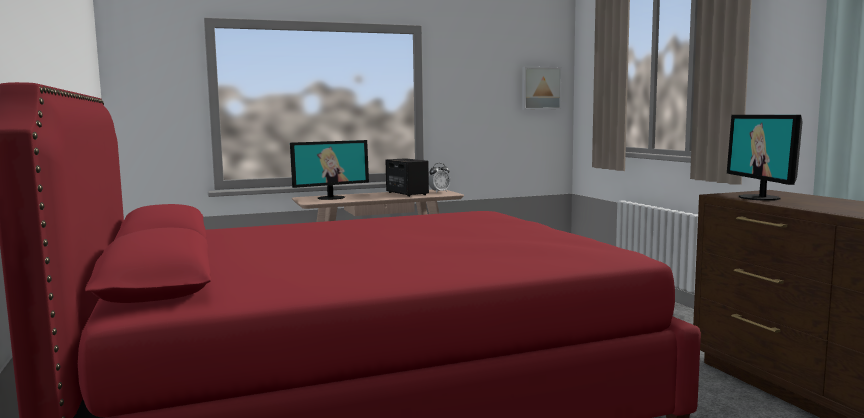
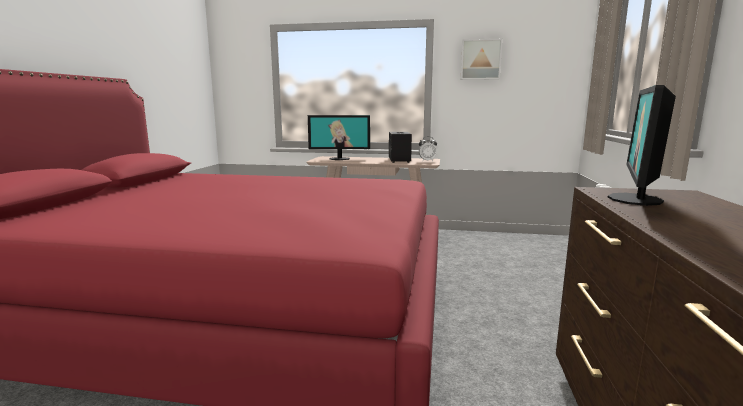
camera: 30 degrees right, 5 degrees up
(540, 88) = (550, 72): picture -> picture (480, 59)

